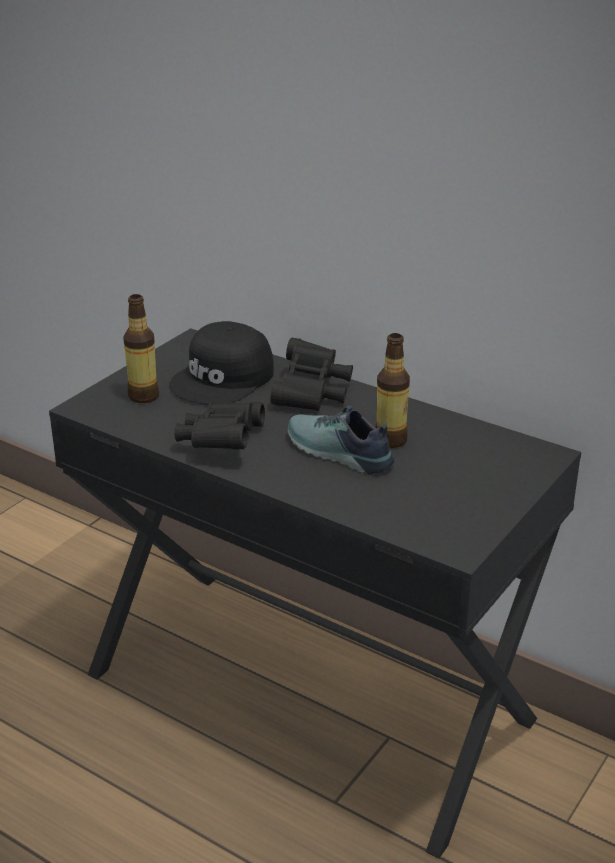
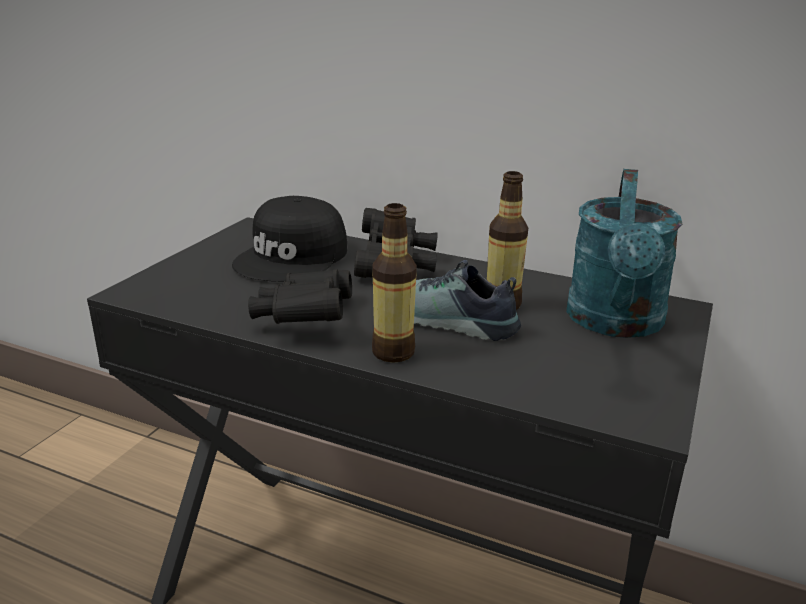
camera: 10 degrees left, 5 degrees down
(143, 396) = (203, 278): bottle -> bottle (393, 352)
(480, 465) = (615, 323): none -> turquoise watering can

